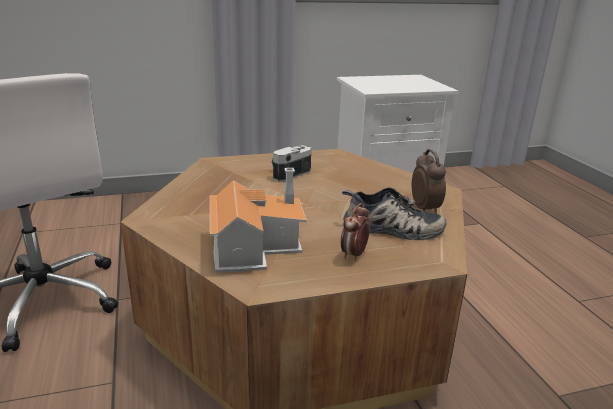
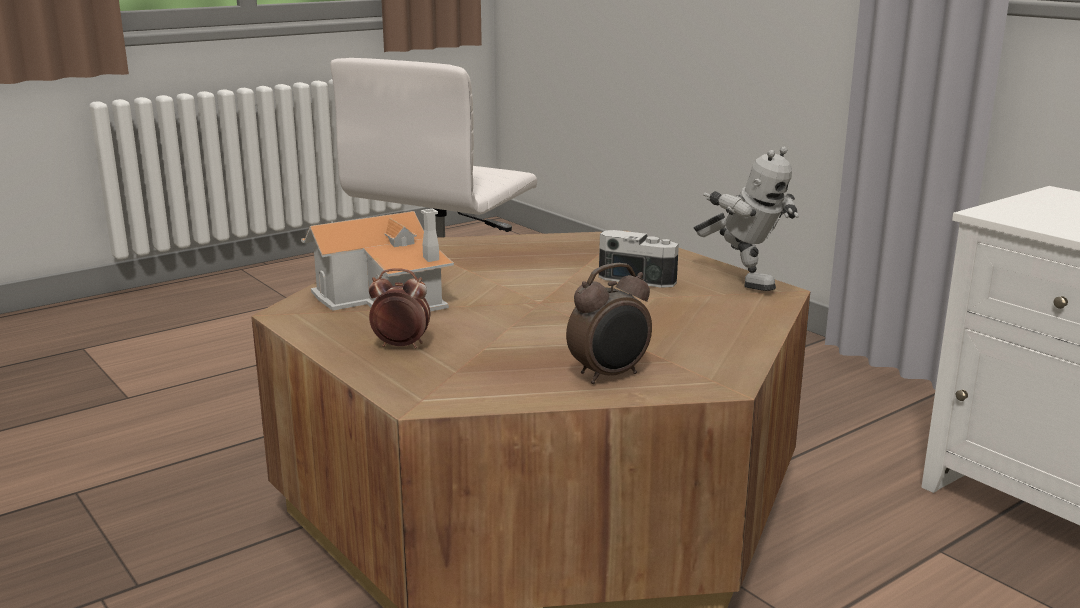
camera: 70 degrees right, 5 degrees down
(315, 155) = (743, 281): none -> toy robot
(392, 229) = (503, 359): shoe -> none

